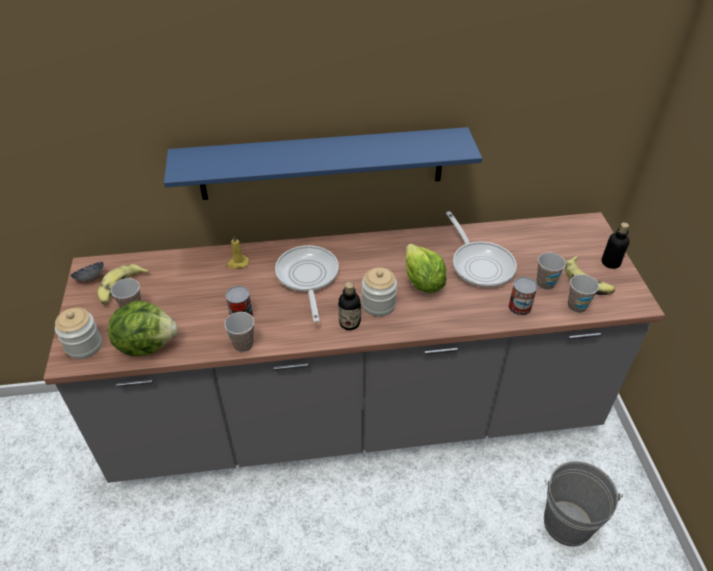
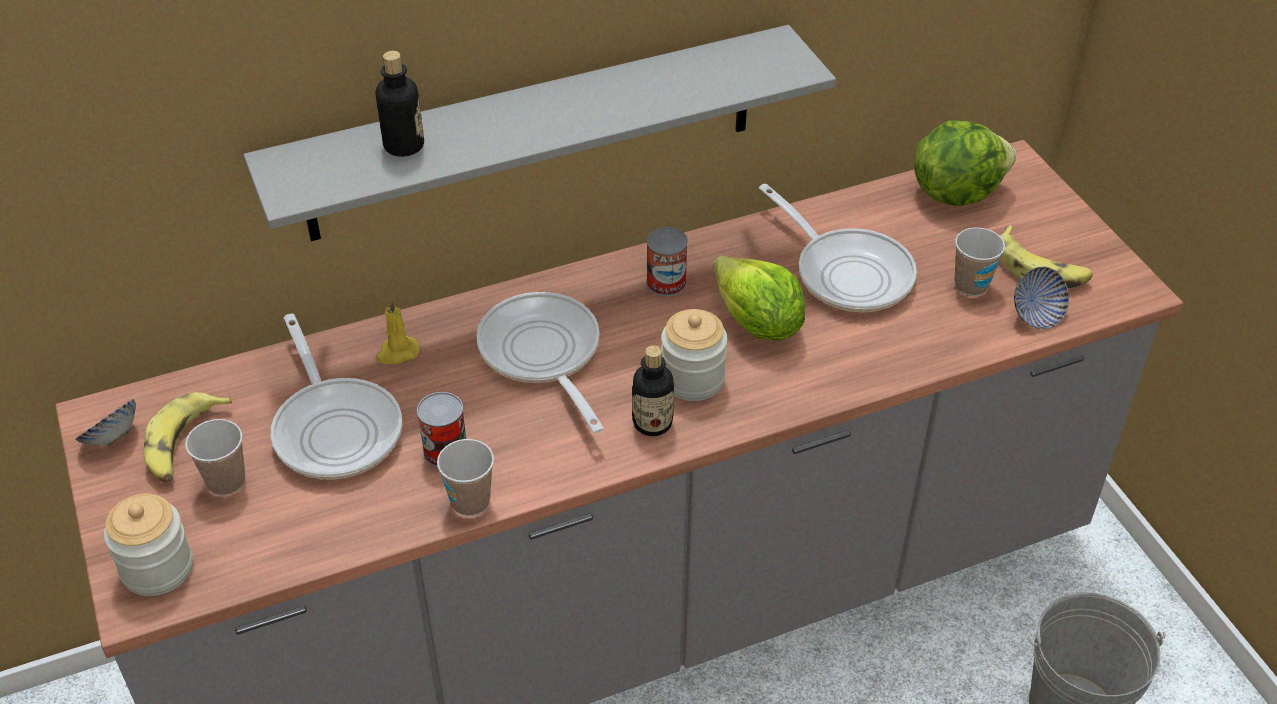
camera: 15 degrees left, 0 degrees up
(146, 344) = (282, 538): lettuce -> lettuce (955, 192)
(194, 294) = (335, 428): none -> frying pan
(322, 164) = (533, 134): blue shelf -> grey shelf
(519, 307) = (941, 336): can -> can (666, 282)
(577, 306) = (1036, 315): cup -> bowl
(610, 263) = (1068, 228): bottle -> bottle (404, 145)

